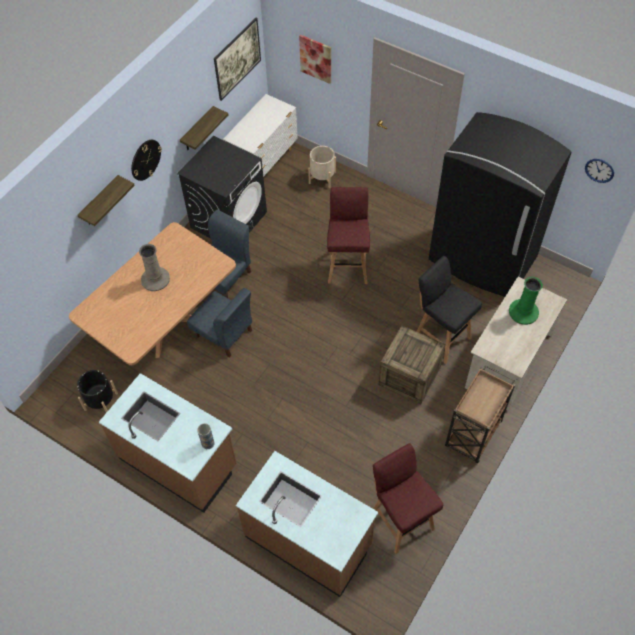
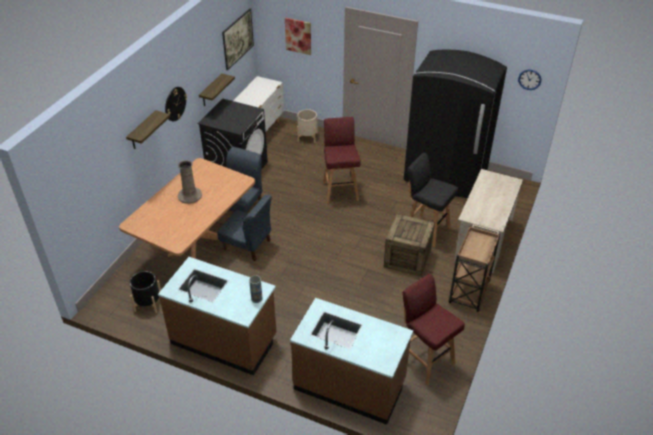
camera: 10 degrees left, 15 degrees down
(523, 312) = (492, 190): green vase -> none

